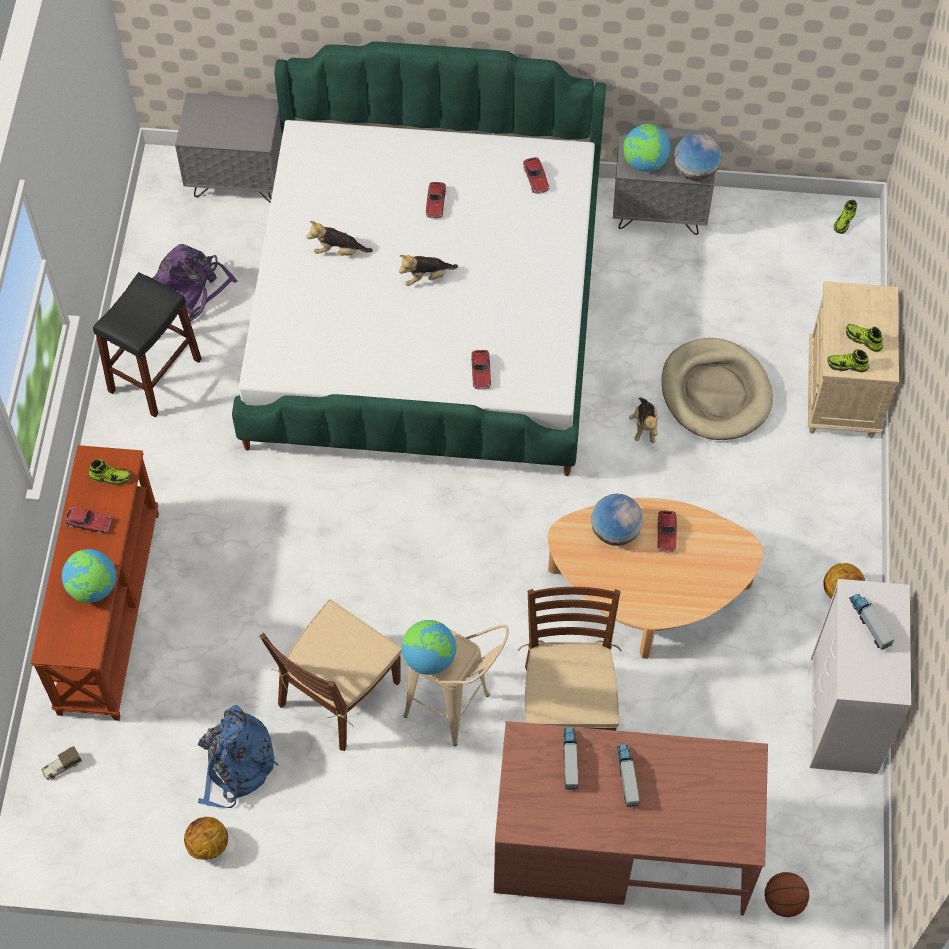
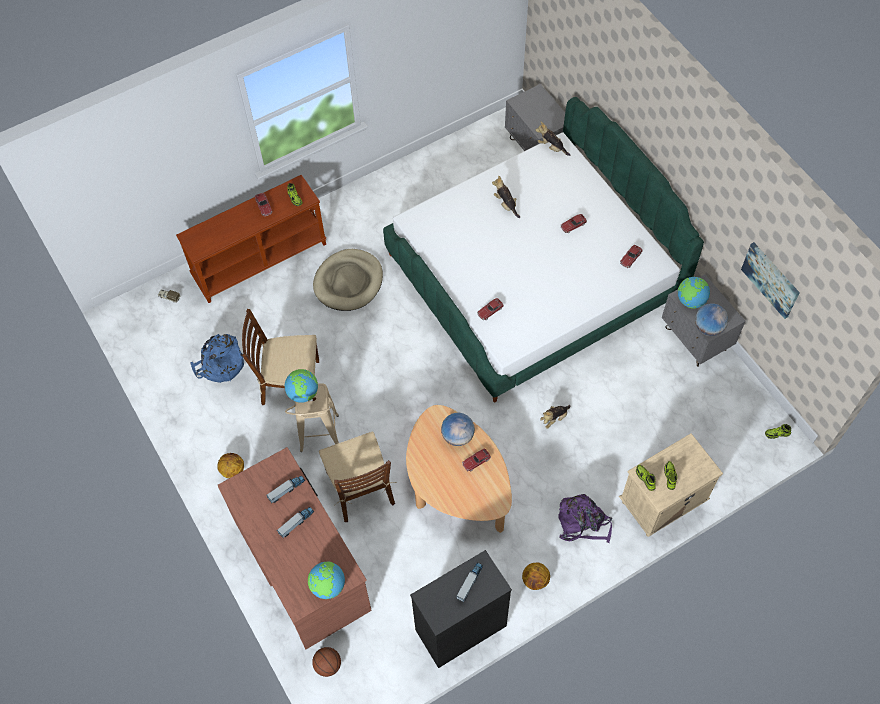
camera: 55 degrees right, 0 degrees up
(93, 588) = (232, 231): globe -> globe (328, 586)
(155, 375) = (398, 191): black stool -> none
(192, 290) = (457, 173): purple backpack -> purple backpack (582, 522)
(207, 845) = (172, 381): basketball -> basketball (232, 470)
(426, 277) = (525, 250): plush toy -> plush toy (551, 147)
(567, 707) = (360, 488): brown chair -> brown chair turned 105 degrees clockwise
(715, 392) = (605, 439): beige dog bed -> beige dog bed (348, 282)
(739, 48) = (771, 279): none -> picture
(843, 715) = (460, 628): white dresser -> black dresser

